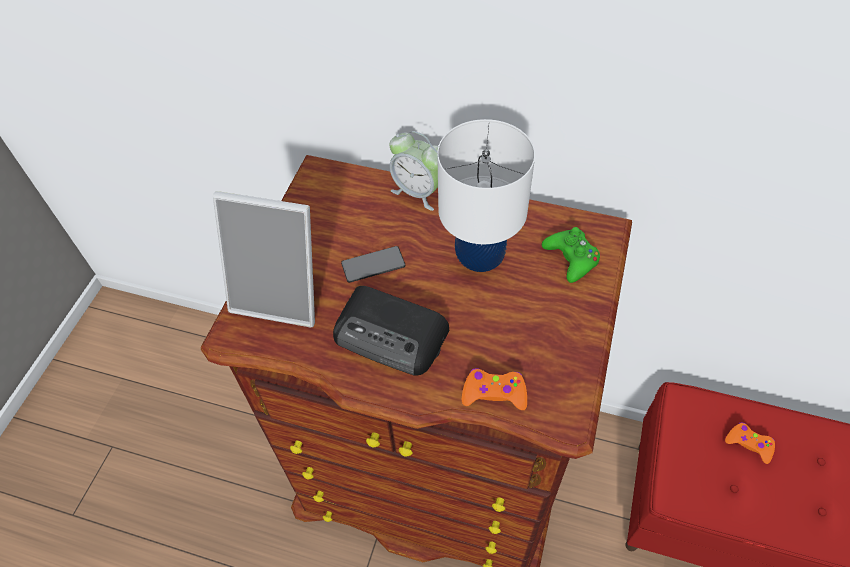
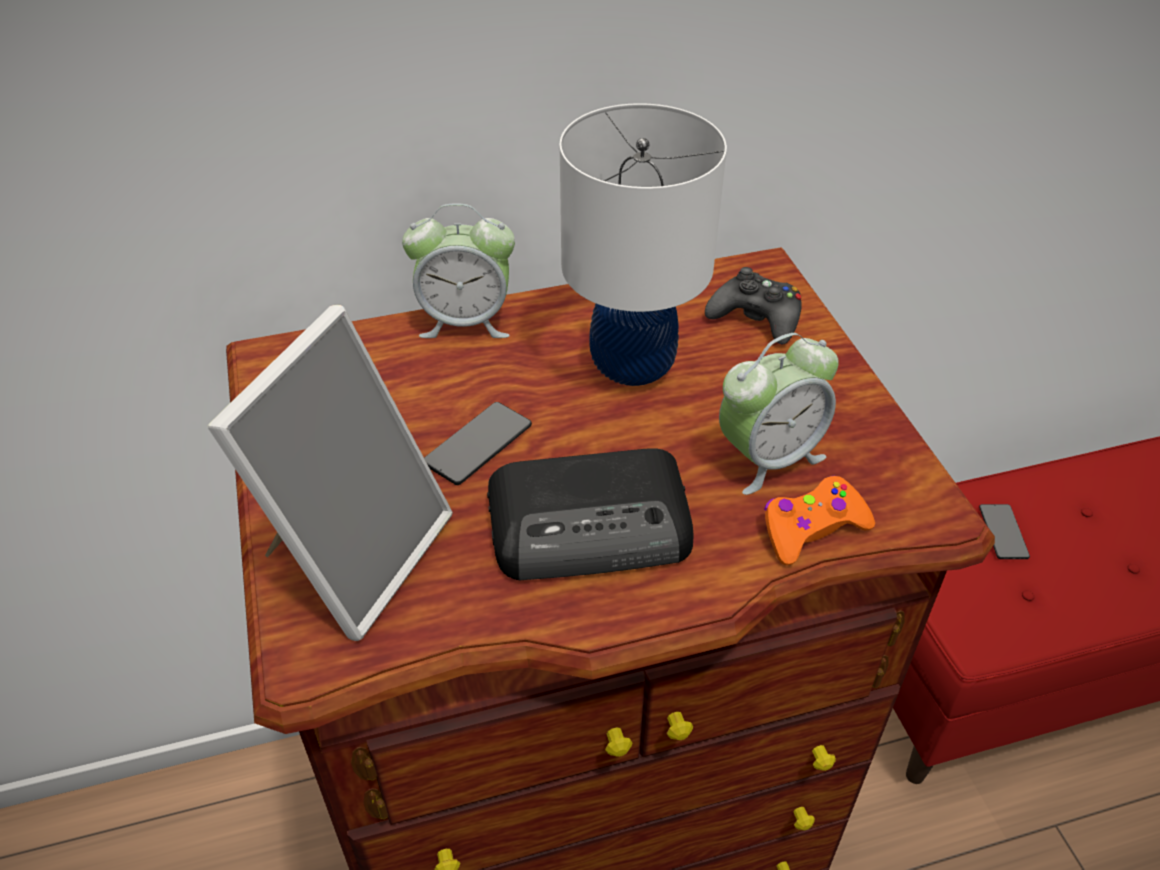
camera: 35 degrees left, 10 degrees down
(282, 294) = (354, 553): picture frame -> picture frame turned 45 degrees counterclockwise
(506, 344) = (768, 458): none -> alarm clock
(571, 258) = (756, 317): green game controller -> black game controller
(749, 444) = (1003, 532): orange game controller -> phone

